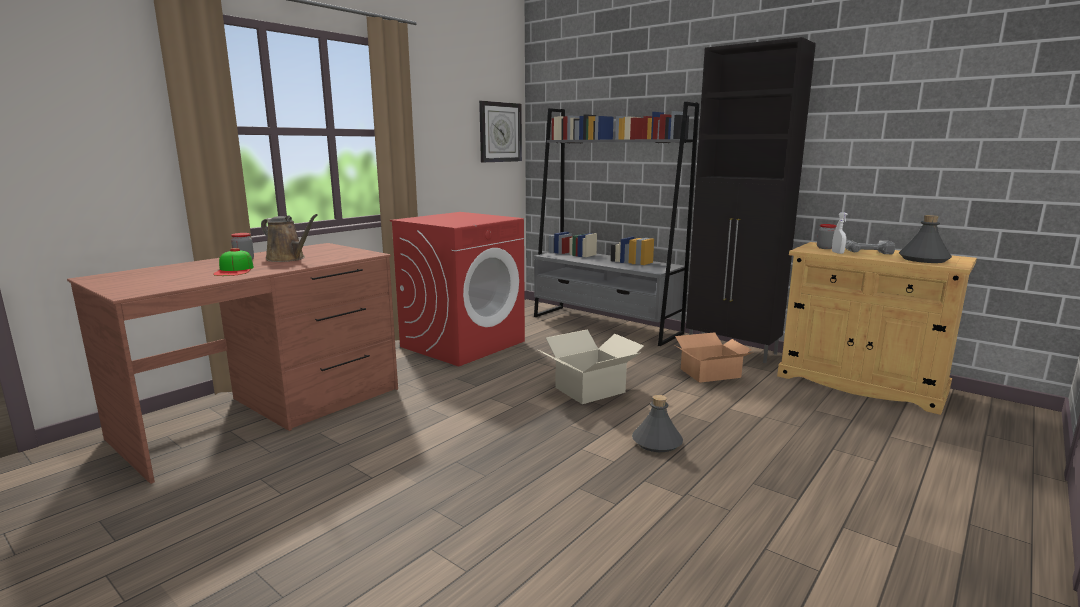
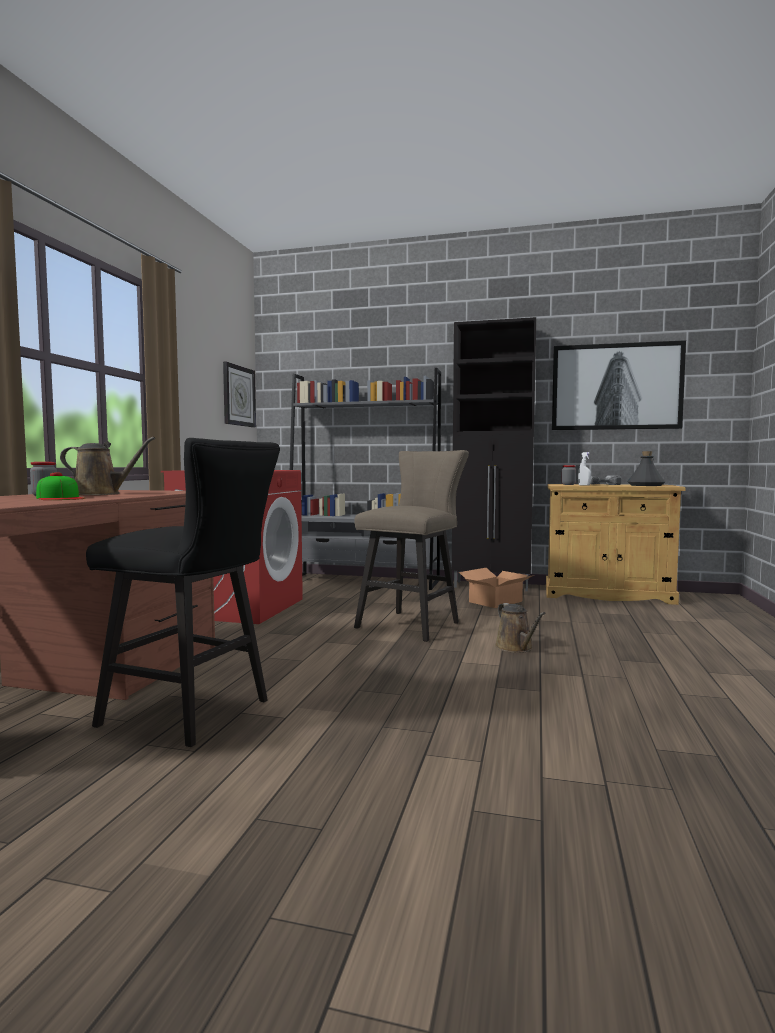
camera: 25 degrees left, 10 degrees down
(317, 457) = (195, 714): none -> black stool
(590, 390) = (413, 624): cardboard box -> beige stool
(657, 442) = (516, 648): grey bottle -> brown watering can
(916, 122) = (616, 387): none -> picture

